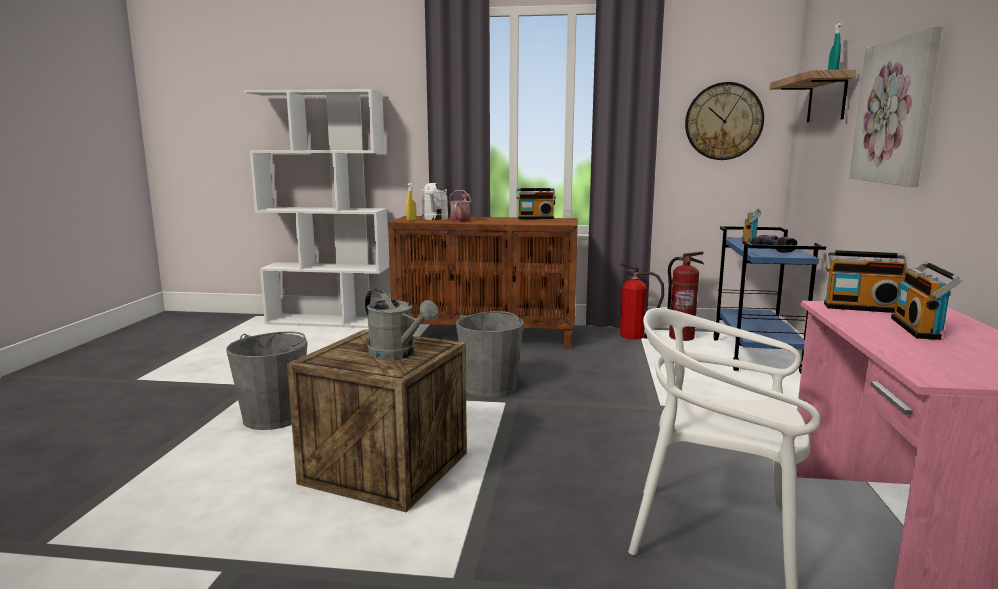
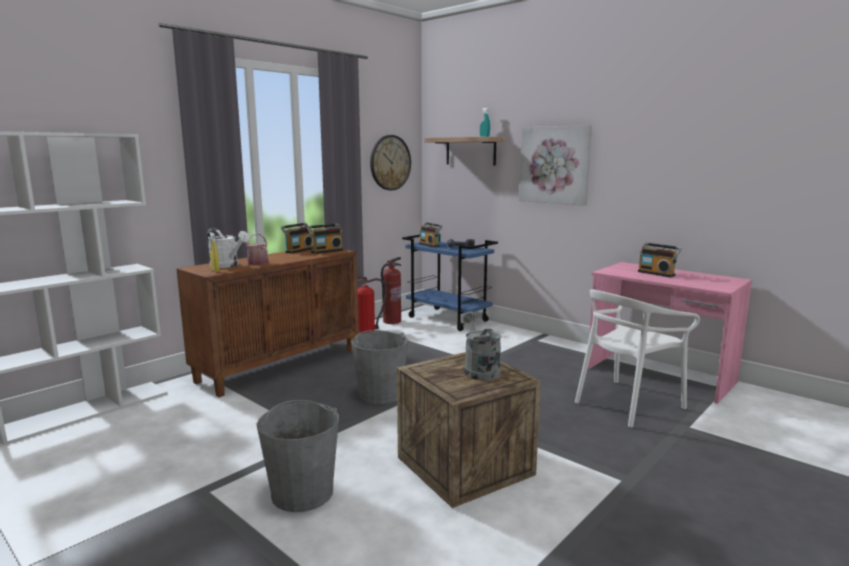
camera: 55 degrees left, 0 degrees up
(398, 354) = (479, 370): grey watering can -> grey watering can turned 90 degrees counterclockwise
(860, 307) = (615, 270): radio -> radio (326, 251)

